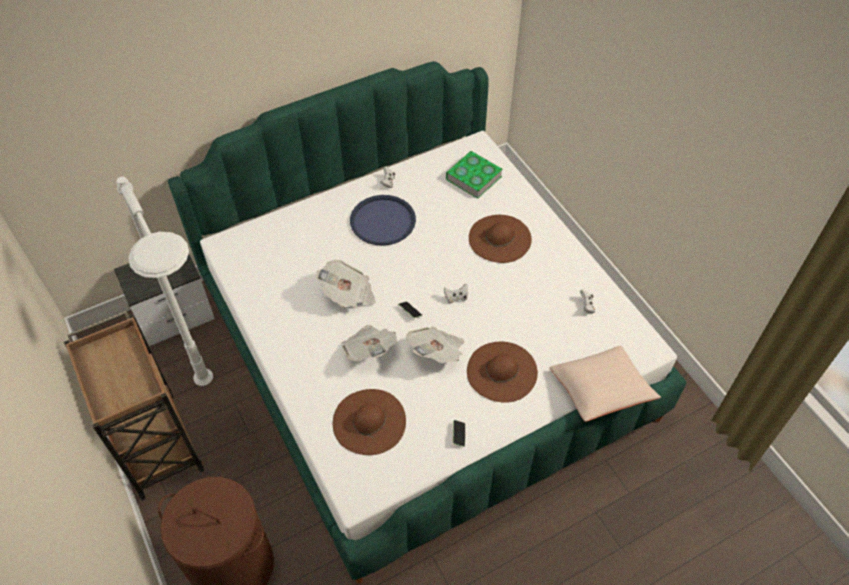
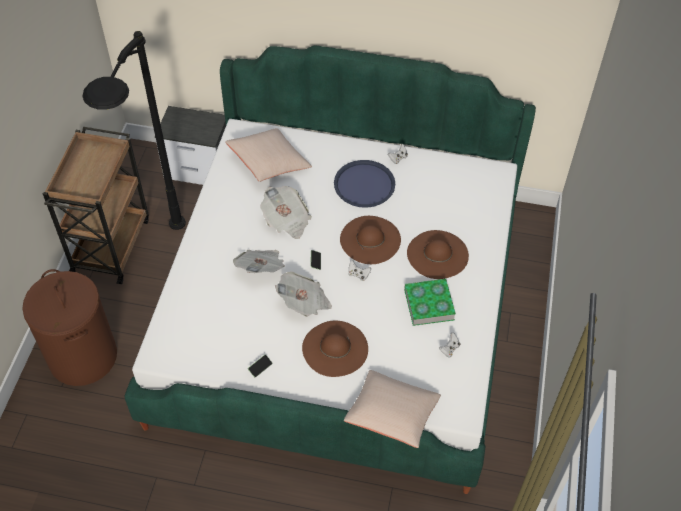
camera: 40 degrees right, 0 degrees up
(226, 426) = (161, 265): white floor lamp -> black floor lamp
(280, 255) = (269, 163): none -> beige pillow
(369, 421) = (212, 315): brown hat -> brown hat (370, 239)
(473, 178) = (467, 196): book -> book (429, 304)

